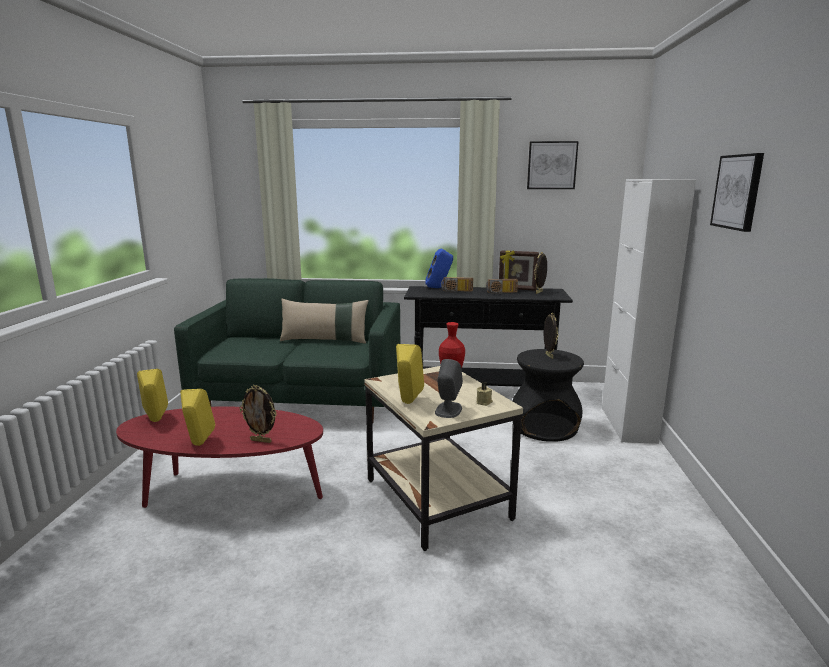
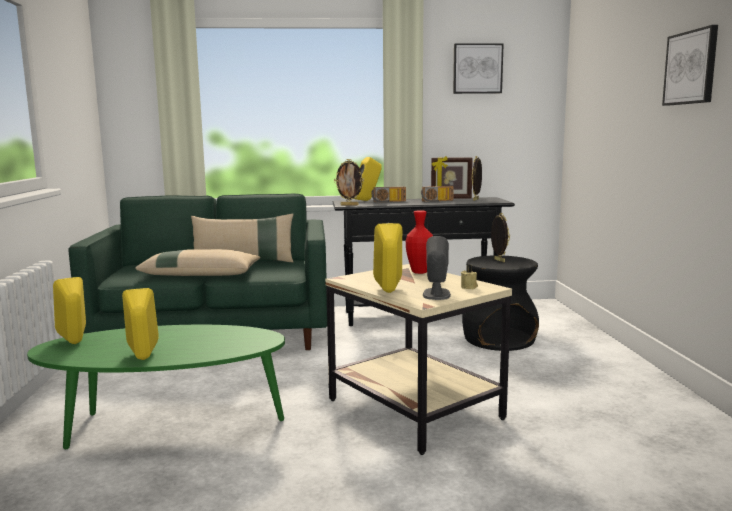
camera: 10 degrees left, 5 degrees down
(227, 493) = (166, 426): red coffee table -> green coffee table
(261, 441) = (217, 350): picture frame -> picture frame (349, 205)
(282, 352) = (201, 274): none -> beige pillow
(439, 288) = (367, 200): blue speaker -> yellow speaker
(628, 425) = (581, 331): white cabinet -> none

